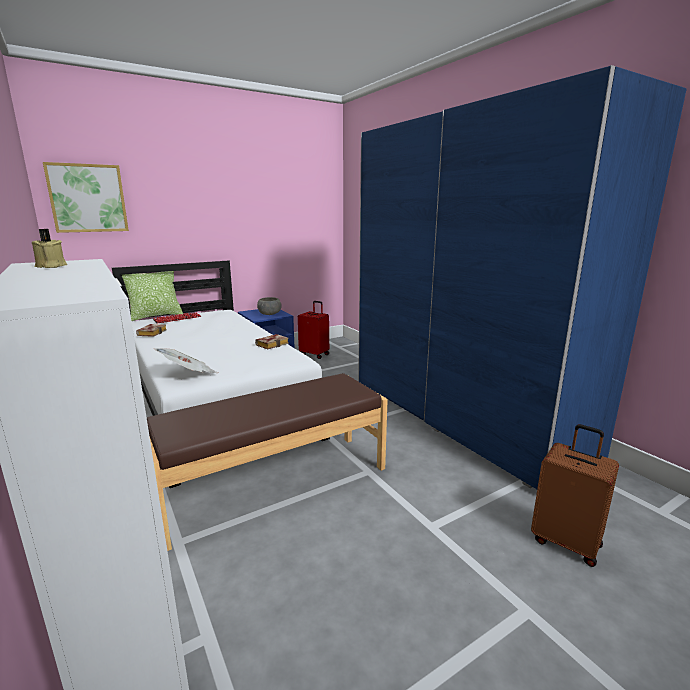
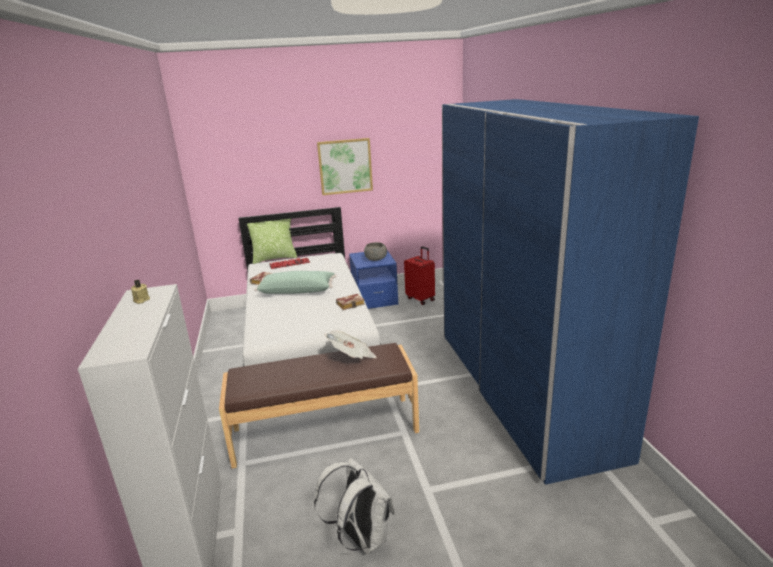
camera: 20 degrees right, 5 degrees up
(88, 198) = (220, 160): picture -> picture (345, 166)
(189, 375) = (270, 332): newspaper -> newspaper (352, 356)
(201, 338) = (297, 291): none -> green pillow
(388, 601) = (361, 537): none -> white backpack
(566, 542) = (534, 527): brown suitcase -> none

